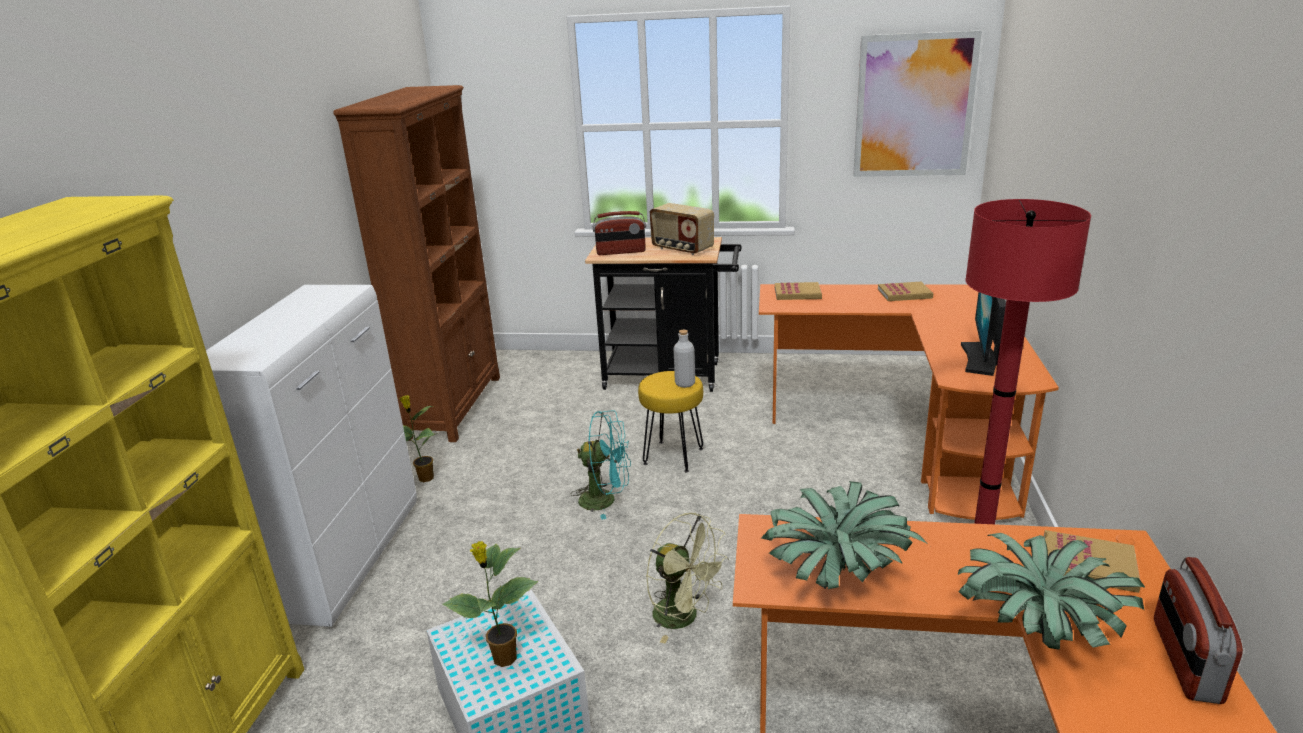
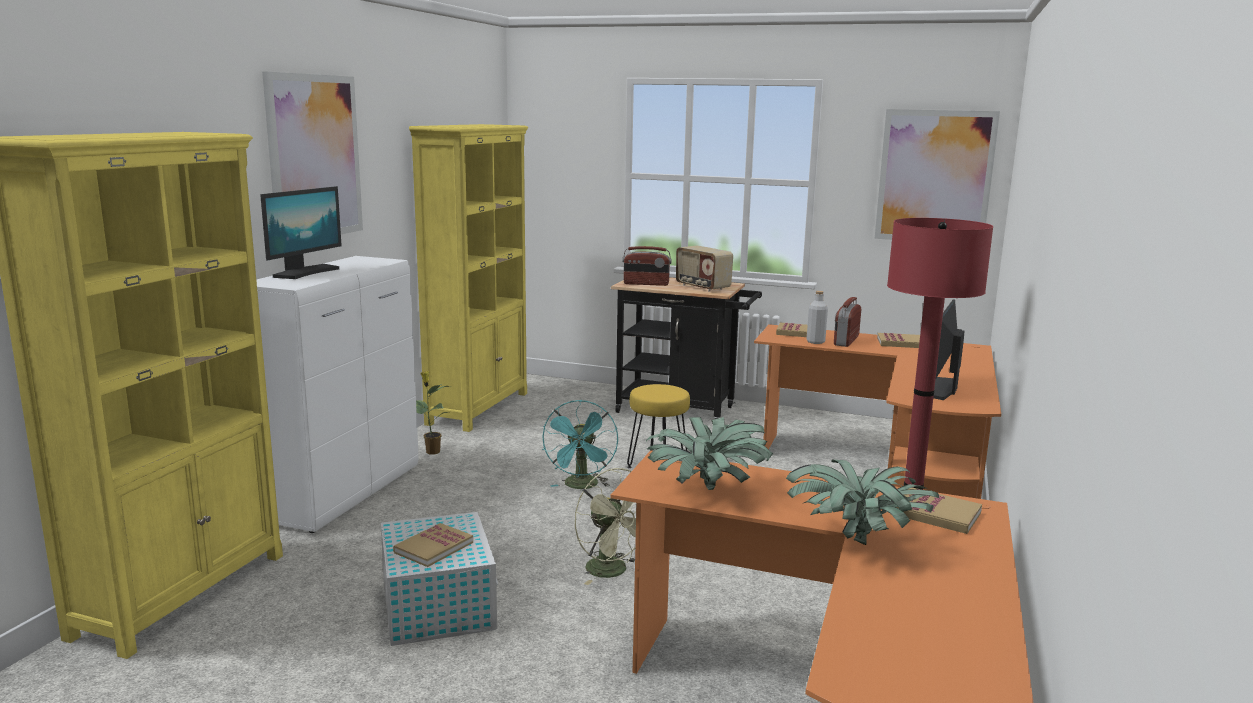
camera: 10 degrees right, 10 degrees down
(236, 179) = (314, 157): none -> picture
(257, 330) = (305, 272): none -> monitor
(455, 406) = (479, 408): brown bookcase -> yellow bookcase
(503, 659) = (433, 547): potted plant -> book
(605, 500) = (581, 486): turquoise fan -> turquoise fan turned 75 degrees clockwise
(685, 383) = (672, 393): grey bottle -> grey bottle (815, 342)
(1184, 660) = (975, 573): radio -> radio (845, 341)

